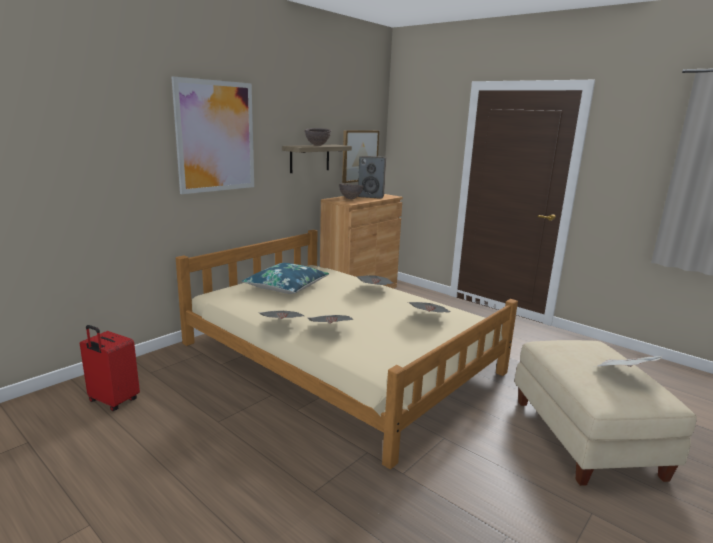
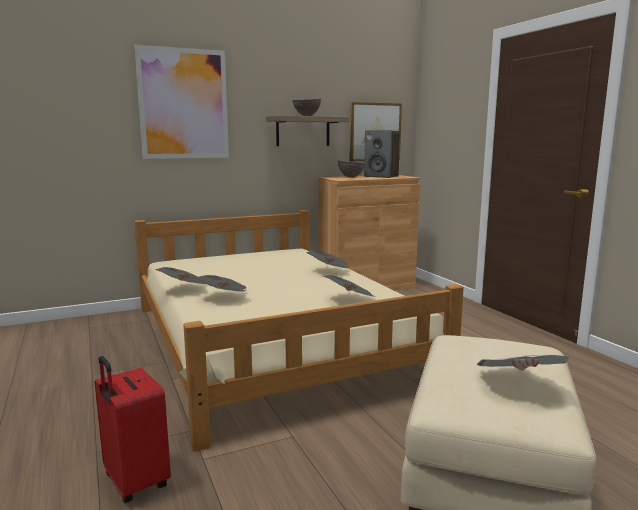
camera: 25 degrees right, 5 degrees down
(113, 401) = (34, 344): red suitcase -> red suitcase (134, 482)
(286, 287) = (242, 261): blue pillow -> none

